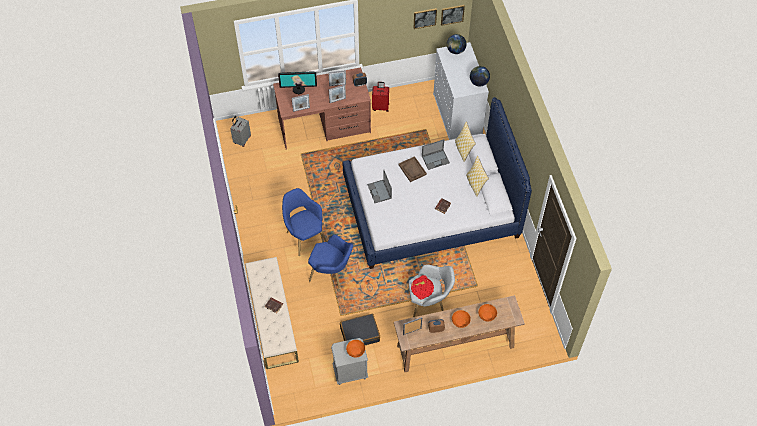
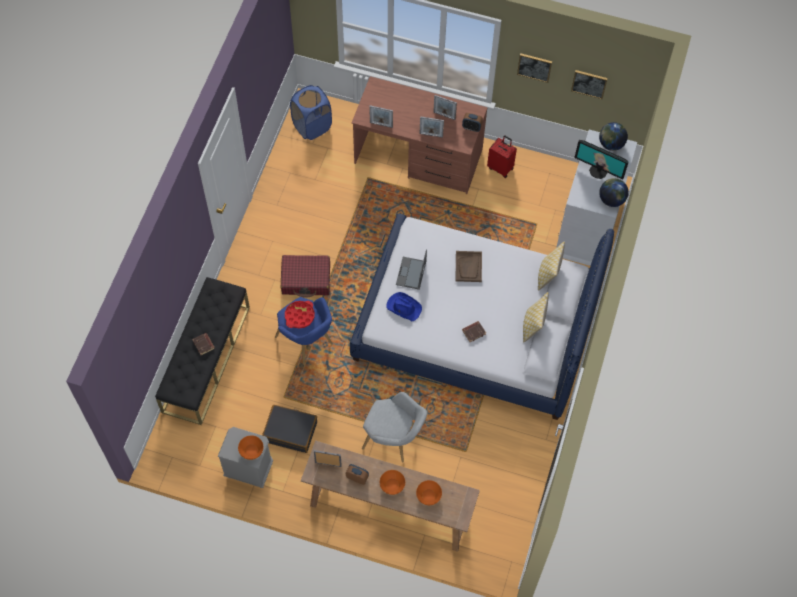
camera: 30 degrees right, 5 degrees up
(242, 140) = (312, 126): grey suitcase -> blue laundry basket
(272, 319) = (206, 358): beige bench -> black bench
(298, 89) = (395, 98): monitor -> monitor (598, 171)
(304, 235) = (306, 279): blue armchair -> red suitcase
(389, 214) = (403, 307): none -> blue hat
(422, 288) = (383, 419): red tray -> red tray (299, 316)
(435, 159) = (506, 269): laptop -> none
(452, 14) = (628, 95): picture -> picture (534, 67)

